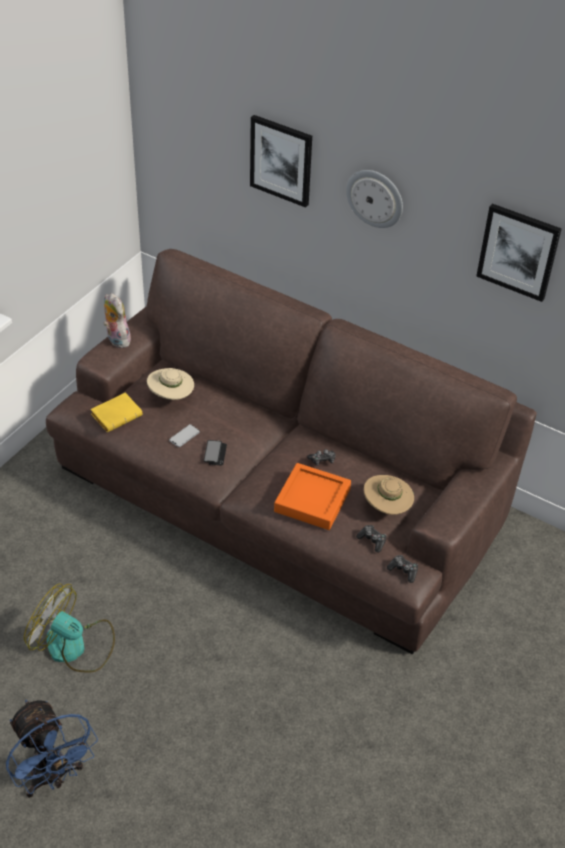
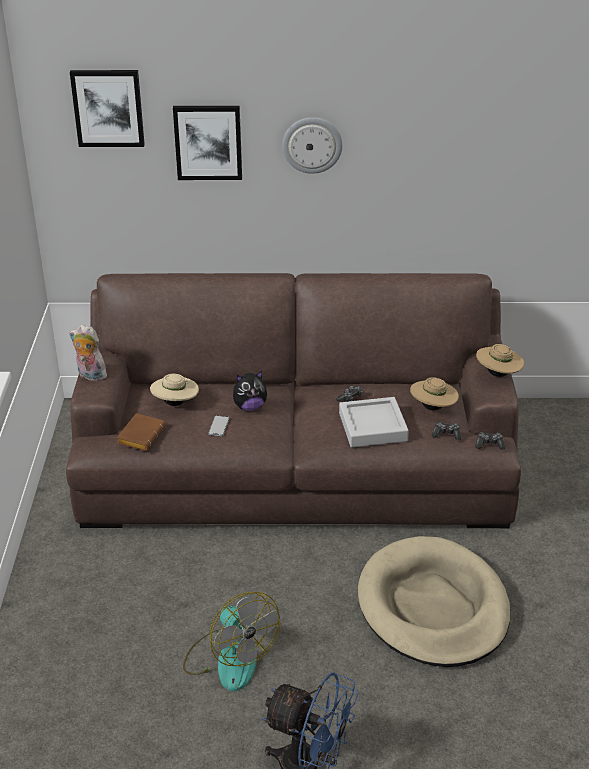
camera: 30 degrees left, 10 degrees down
(75, 647) = (229, 658): fan -> fan turned 120 degrees counterclockwise
(117, 414) = (141, 435): yellow book -> brown book
(215, 453) = (258, 428): phone -> none
(229, 428) = (250, 407): none -> plush toy
(274, 693) = (433, 607): none -> beige dog bed
(312, 500) = (372, 427): orange tray -> grey tray
(467, 503) = (498, 374): none -> beige hat
(518, 251) = (458, 144): picture -> picture (108, 108)

